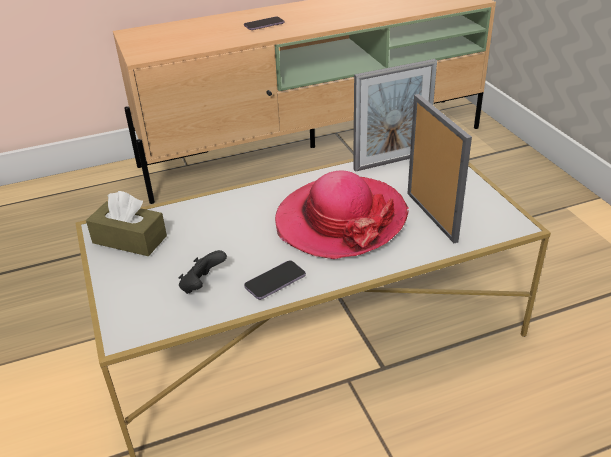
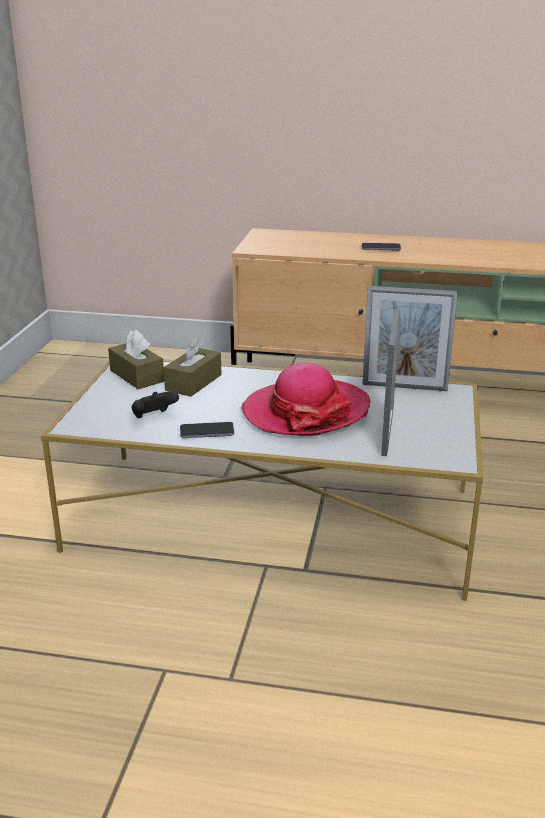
camera: 30 degrees right, 10 degrees down
(198, 226) = (193, 382): none -> brown tissue box

